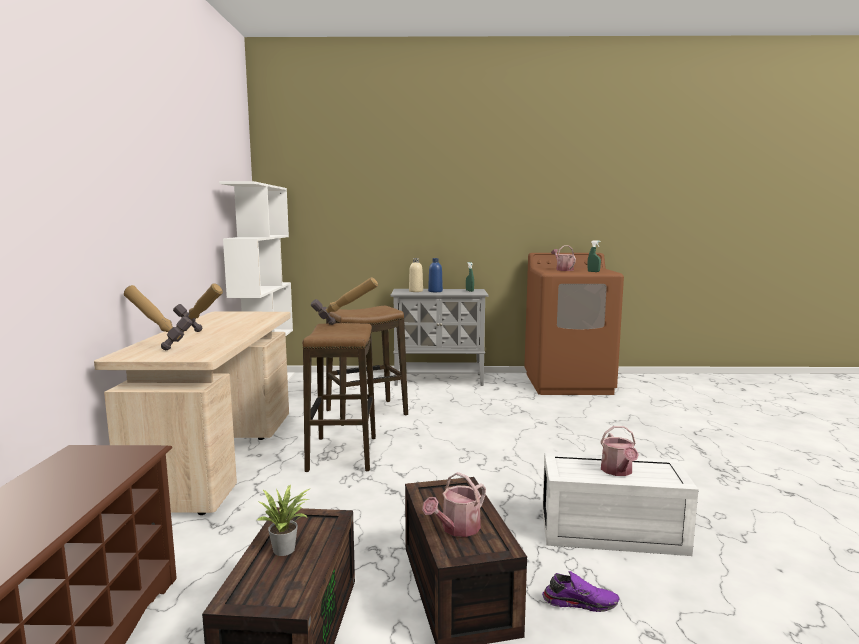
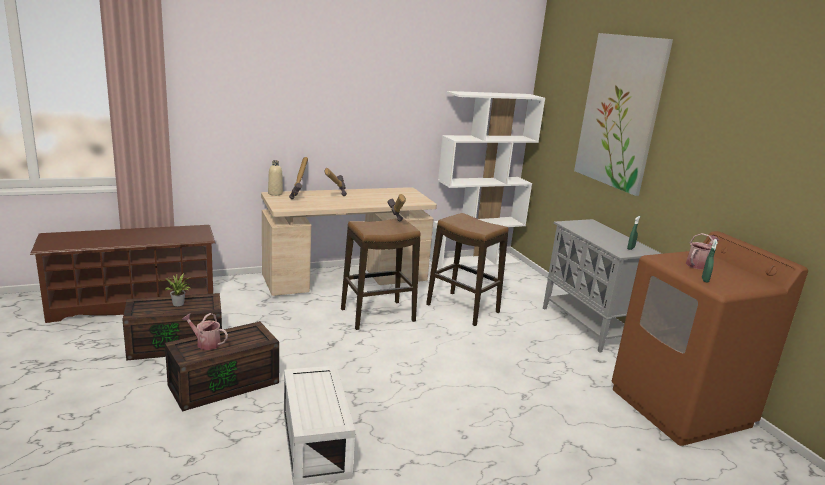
camera: 65 degrees right, 10 degrees up
(395, 185) = (620, 112): none -> picture
(416, 291) = (589, 228): beige bottle -> beige bottle (275, 193)
(435, 291) = (601, 235): blue bottle -> none
(580, 602) = (219, 430): purple shoe -> none
(618, 471) = (312, 398): watering can -> none

